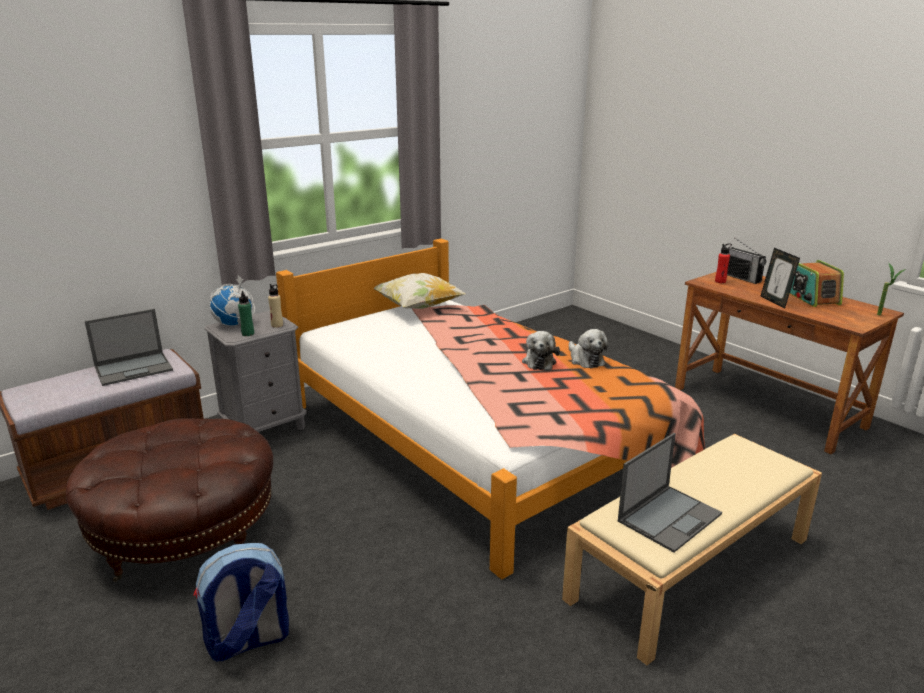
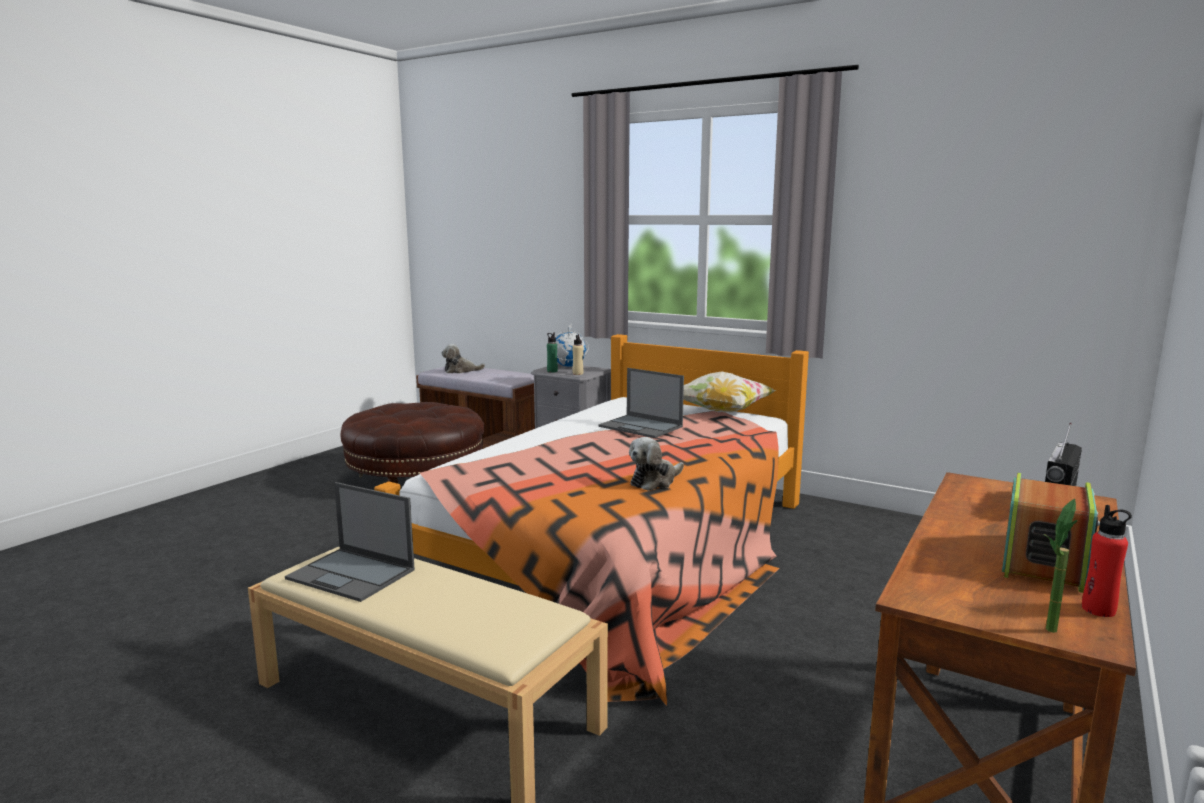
camera: 70 degrees right, 10 degrees down
(134, 368) = (501, 374): laptop -> laptop (641, 427)
(248, 641) = (301, 522): backpack -> none
(539, 361) = (626, 463): plush toy -> plush toy (460, 371)
(720, 281) = (997, 492): red bottle -> red bottle (1098, 610)
(775, 302) = (951, 530): picture frame -> none
(810, 297) = (1044, 561): radio -> radio turned 150 degrees clockwise

